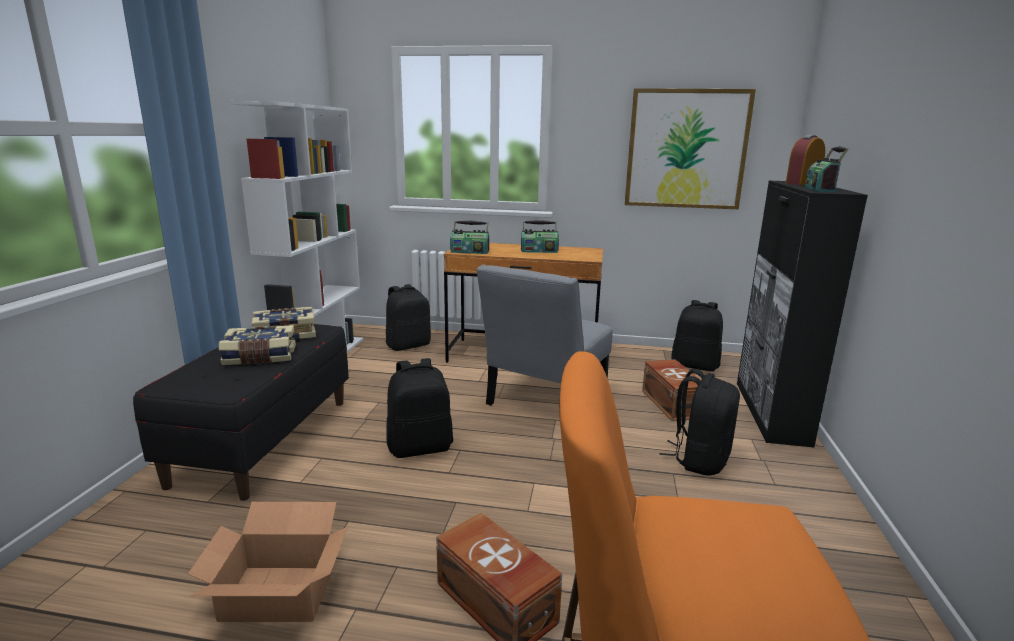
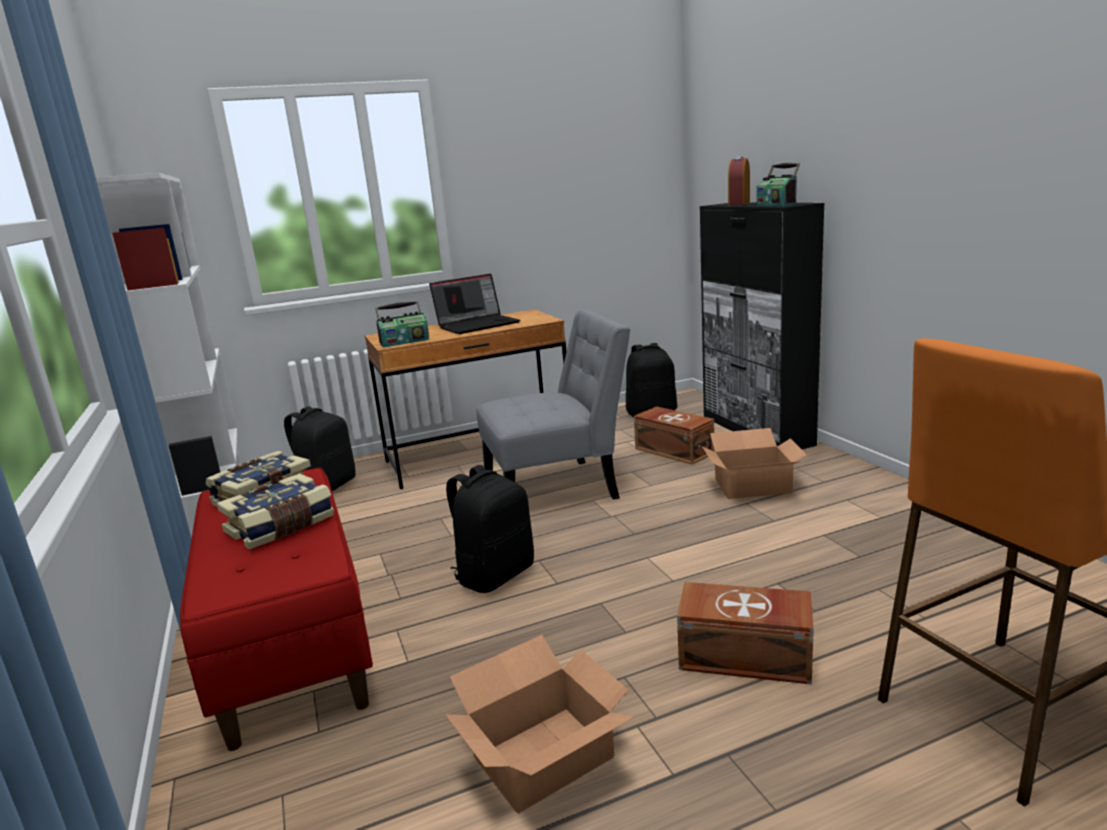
camera: 30 degrees left, 0 degrees up
(264, 439) = (291, 644): black bench -> red bench
(539, 251) = (478, 325): radio -> laptop
(544, 400) = (558, 488): grey chair -> grey chair turned 105 degrees counterclockwise
(686, 149) = (590, 187): picture -> none
(699, 459) = (751, 485): black backpack -> cardboard box

